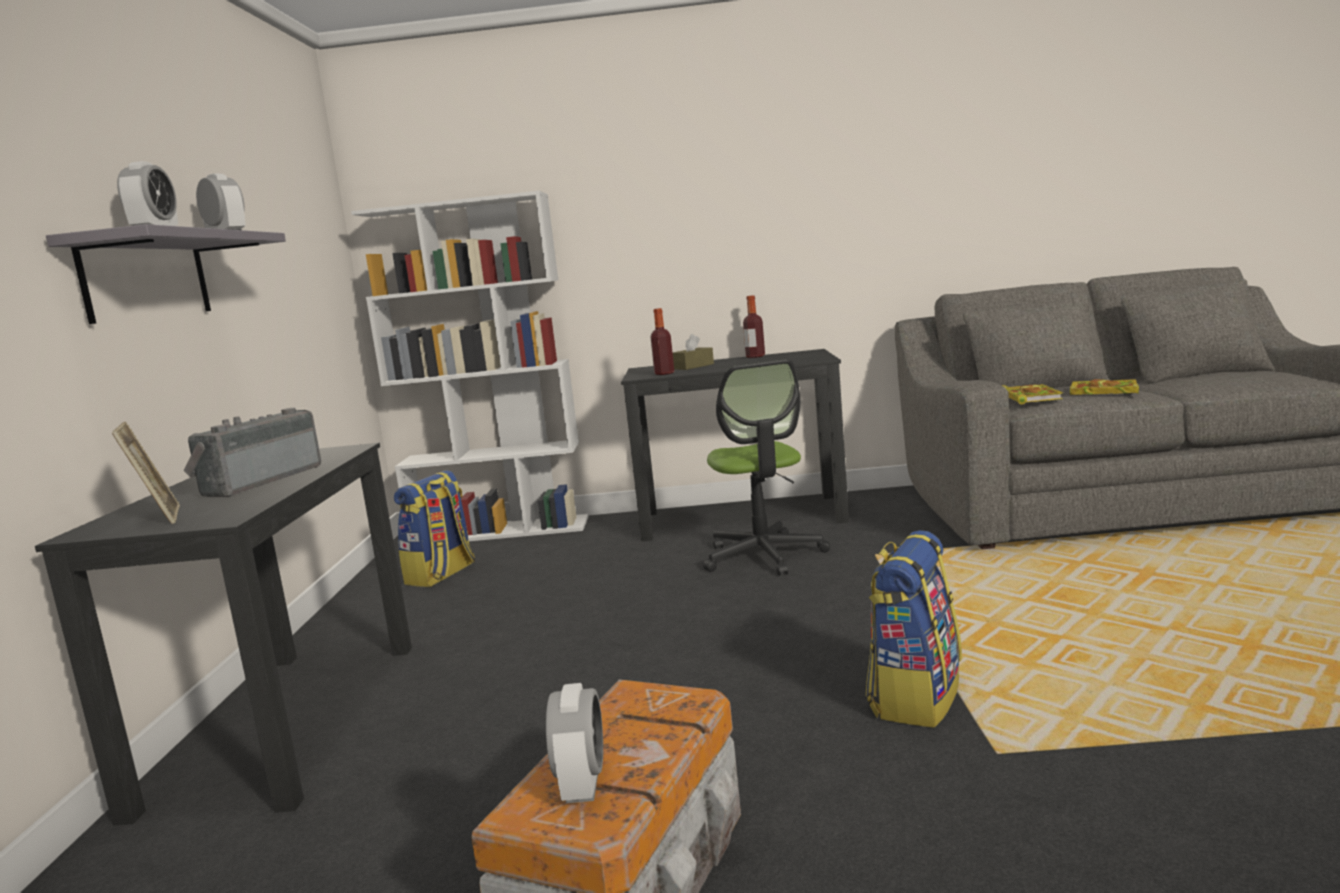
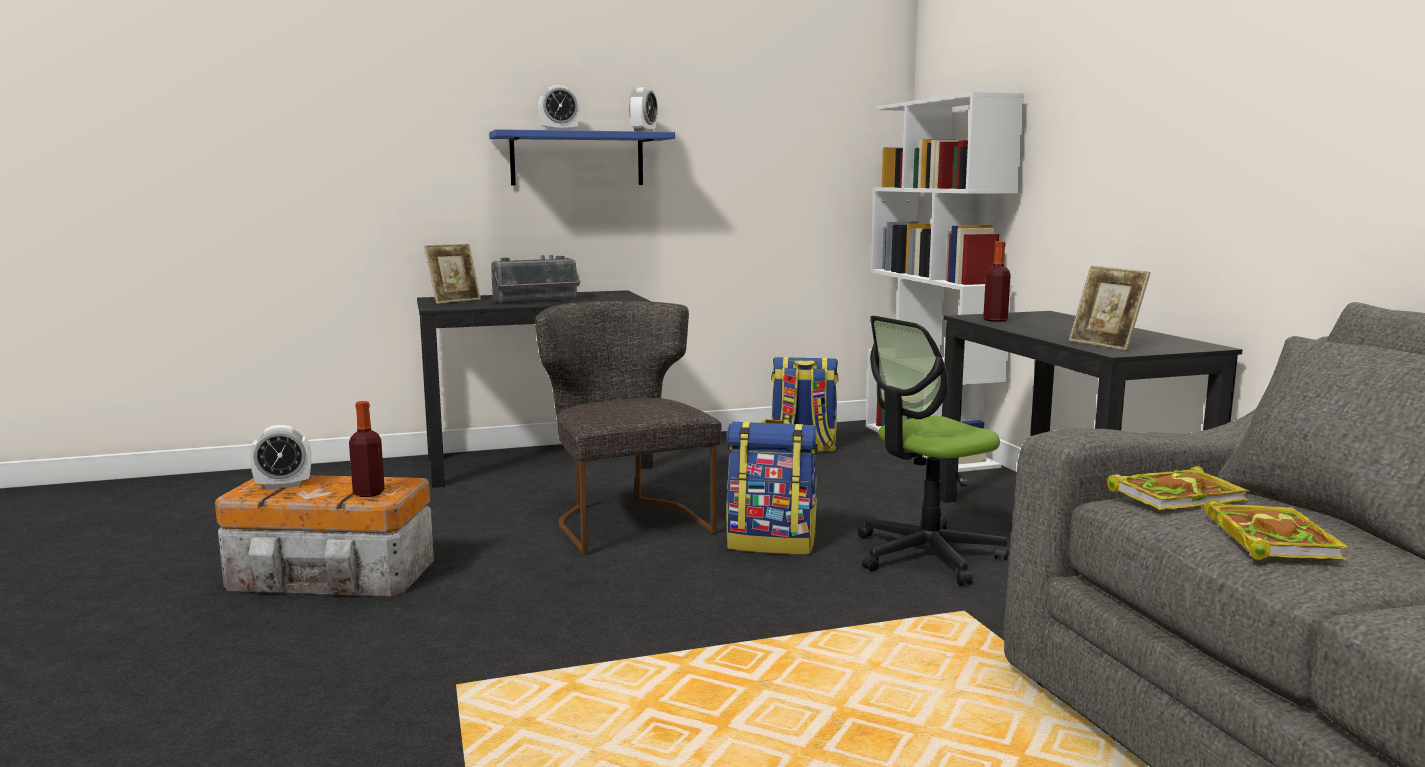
camera: 70 degrees right, 0 degrees up
(147, 278) = (577, 159): grey shelf -> blue shelf
(259, 481) = (536, 300): radio -> radio turned 150 degrees clockwise
(583, 666) = (626, 521): none -> grey chair
(693, 366) = (1053, 323): brown tissue box -> none
(755, 356) = (1146, 333): bottle -> bottle (369, 493)
(794, 360) = (1105, 345): none -> picture frame
(914, 697) = (569, 648): backpack -> backpack (772, 543)

